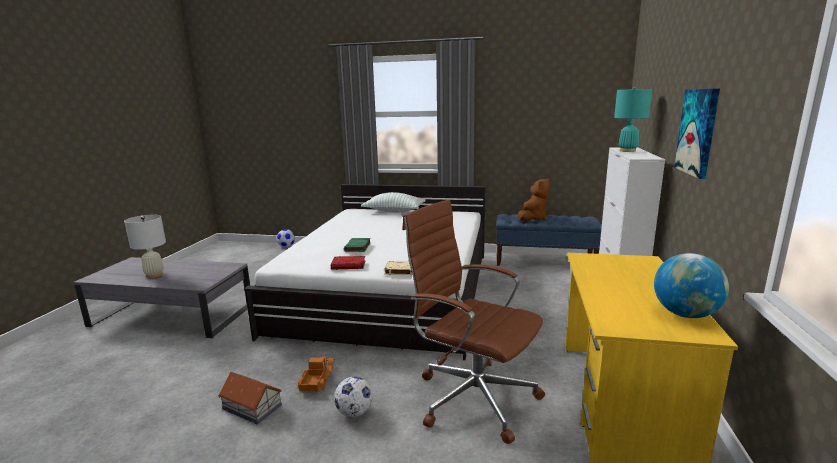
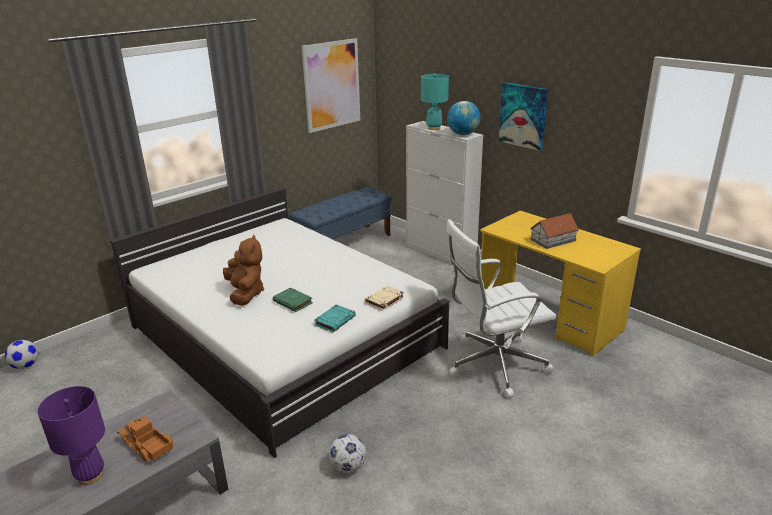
camera: 55 degrees left, 10 degrees up
(154, 275) = (90, 475): white table lamp -> purple table lamp
(252, 407) = (403, 483): toy house -> toy house (553, 240)
(316, 379) = (396, 432): toy truck -> toy truck (146, 444)
(349, 265) = (335, 320): red book -> turquoise book
(354, 412) = (463, 426): football -> football (348, 467)
(394, 211) = (205, 250): pillow -> none
(473, 396) = (494, 365): brown office chair -> white office chair
(533, 218) = (331, 206): brown plush toy -> brown plush toy (245, 294)
(567, 106) = (332, 85): none -> picture
(685, 314) = (601, 242): globe -> globe (463, 134)

